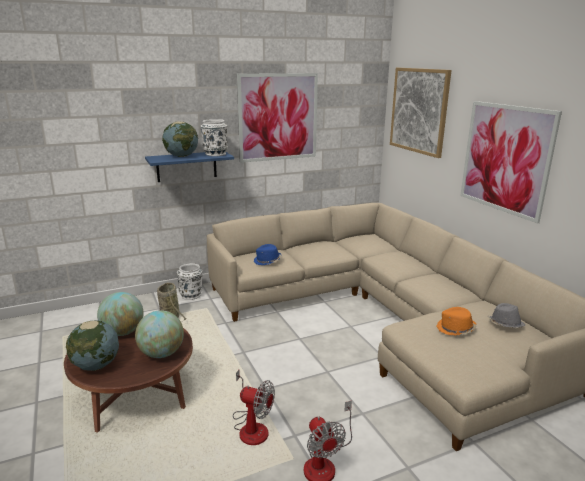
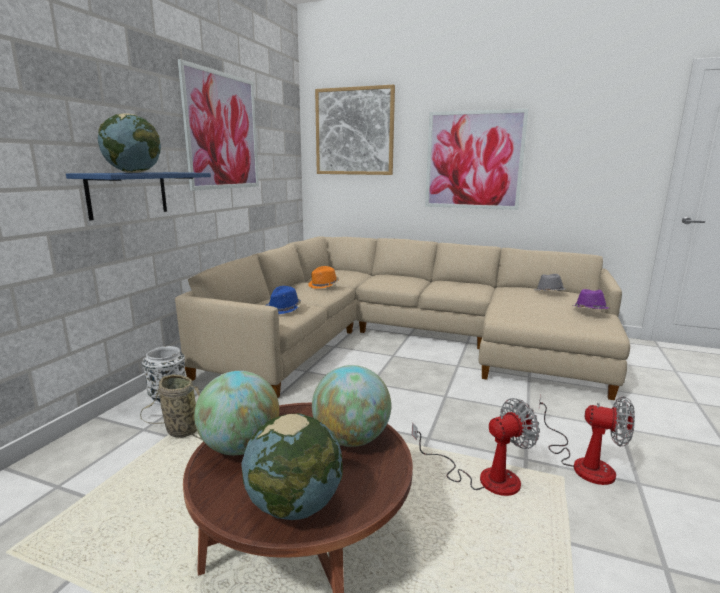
camera: 45 degrees left, 5 degrees down
(215, 154) = (175, 172): white vase -> none
(455, 329) = (535, 304): orange hat -> orange hat (324, 285)
(492, 357) = (589, 310): none -> purple hat

